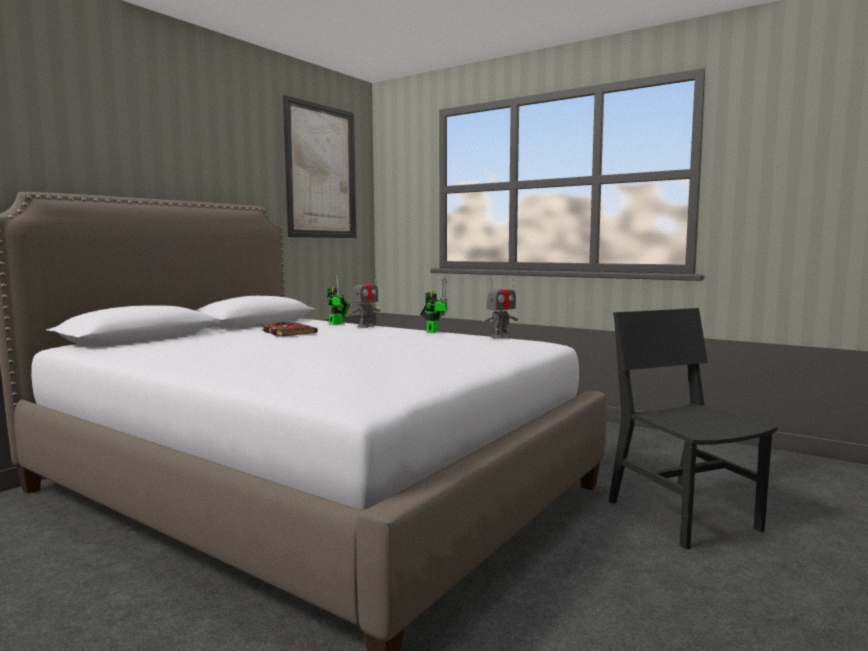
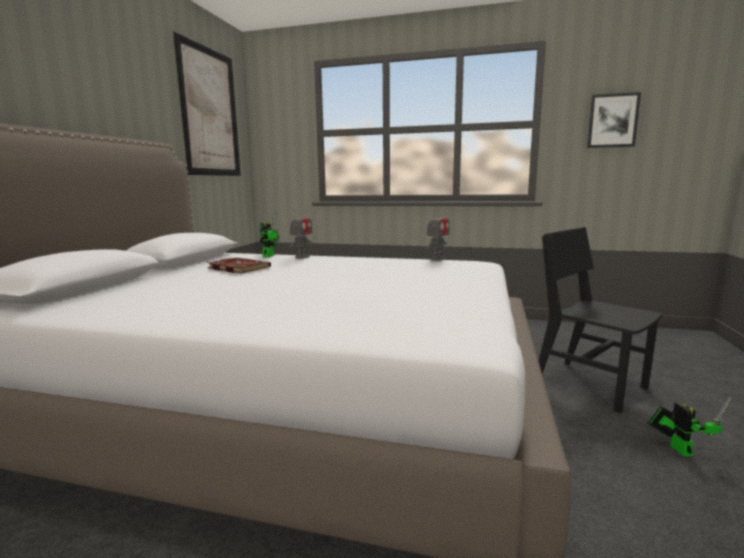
camera: 20 degrees left, 5 degrees up
(433, 331) = (371, 257): toy robot -> toy robot (678, 448)
(801, 167) = (612, 121): none -> picture

